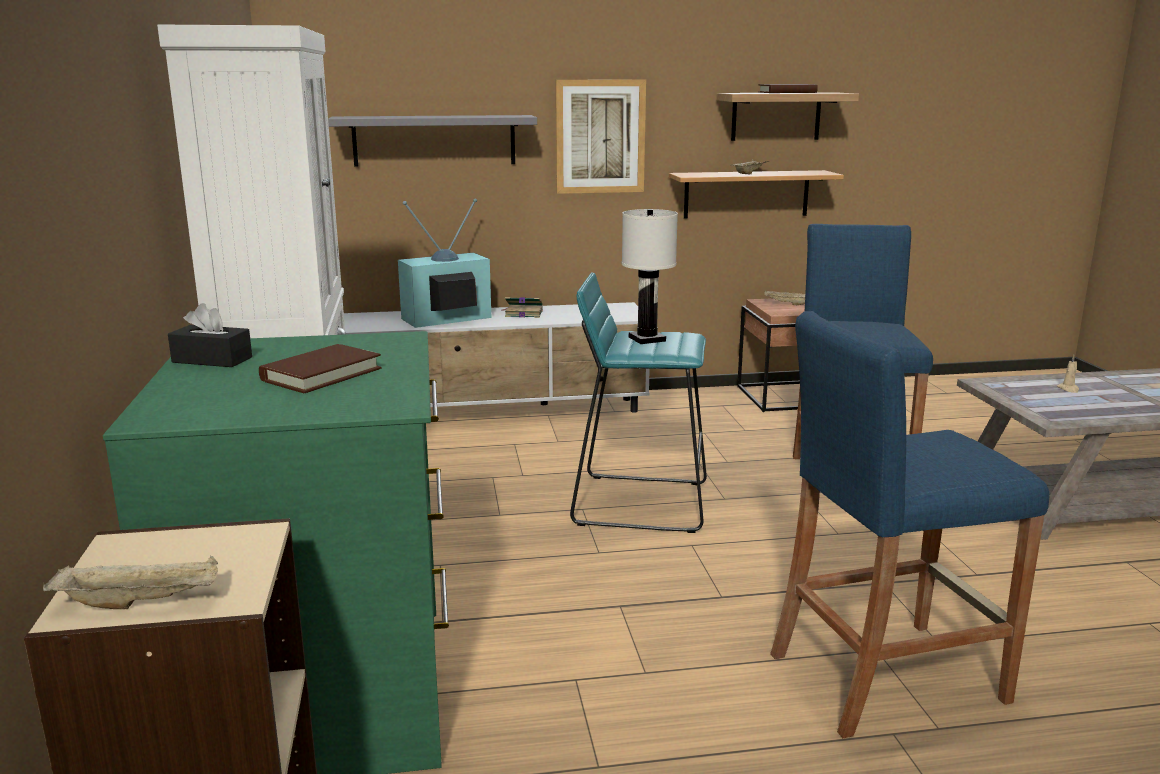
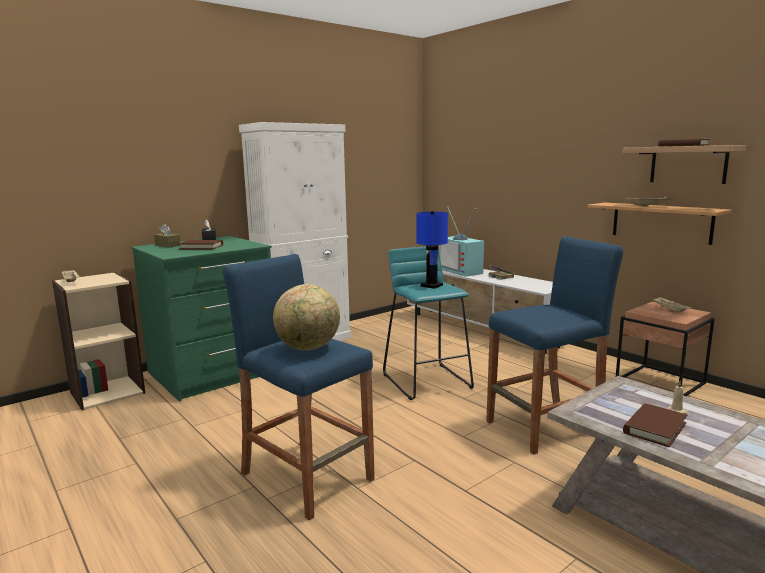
camera: 60 degrees right, 5 degrees down
(206, 398) = (167, 245): none -> brown tissue box
(434, 140) = (482, 176): grey shelf -> none
(446, 319) = (463, 271): television -> television turned 150 degrees counterclockwise
(600, 136) = (563, 176): picture -> none
(646, 339) = (431, 286): white table lamp -> blue table lamp
(946, 453) = (308, 348): none -> globe
(1102, 405) = (654, 428): none -> brown book

